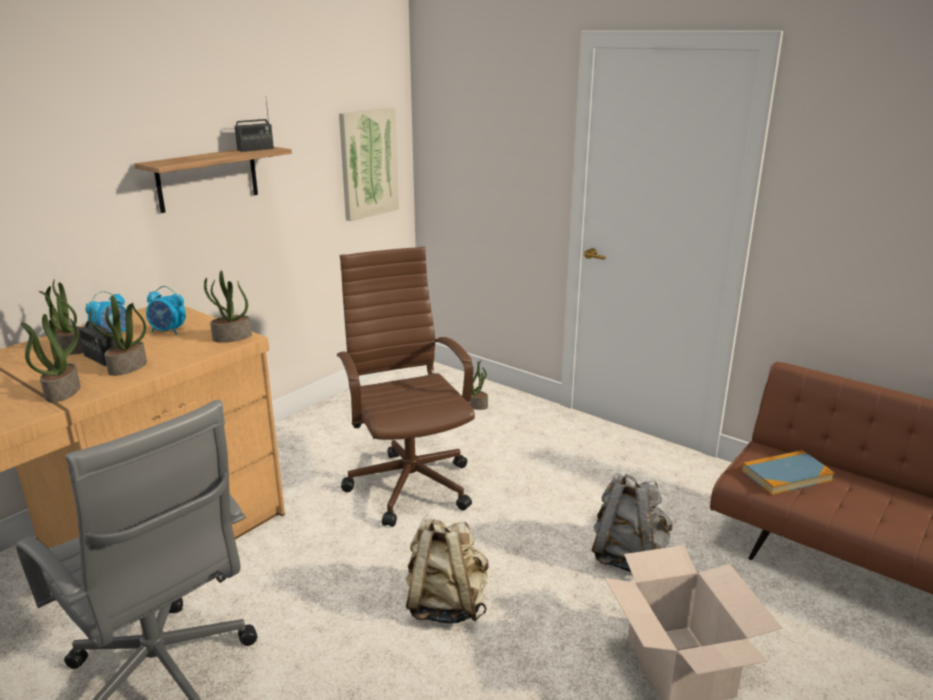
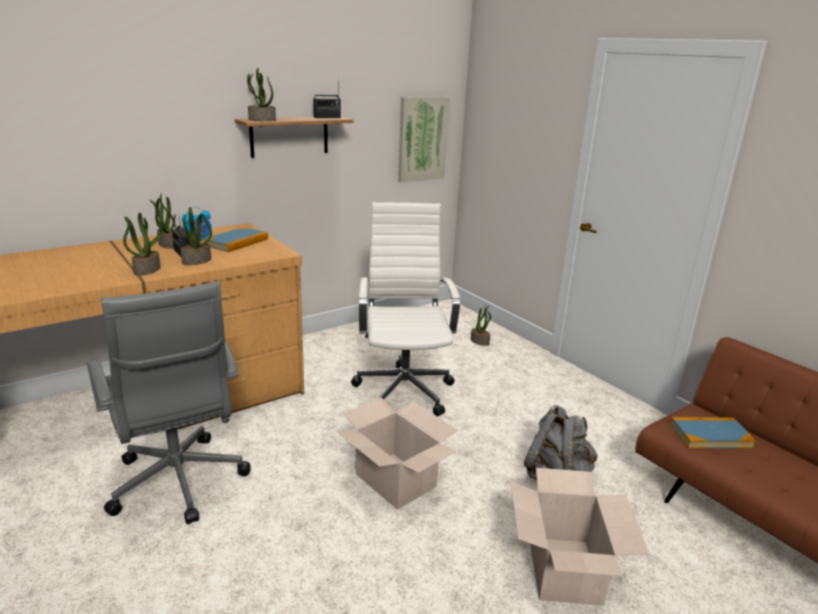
camera: 15 degrees right, 0 degrees up
(168, 331) = (237, 242): alarm clock -> book
(232, 337) = (276, 252): potted plant -> potted plant (261, 120)
(408, 483) = (403, 389): brown office chair -> white office chair
(446, 604) = (395, 480): beige backpack -> cardboard box

